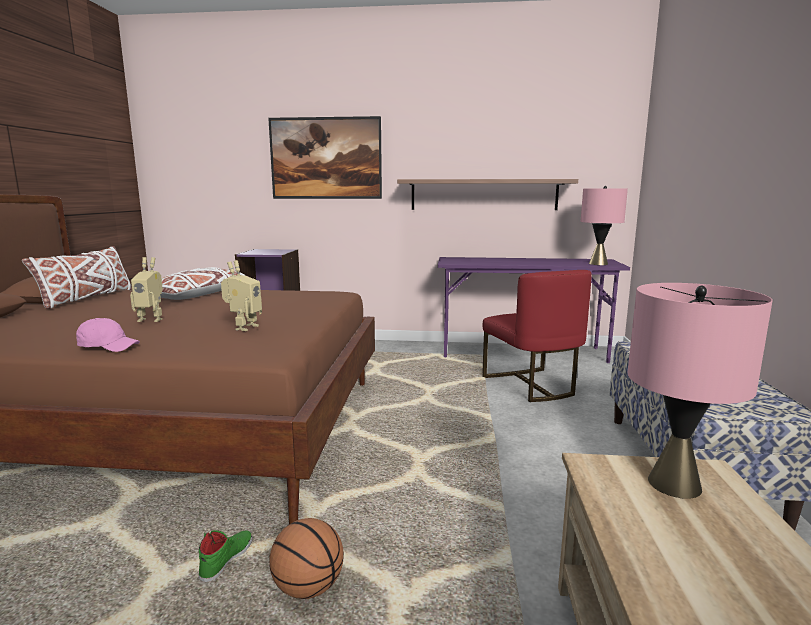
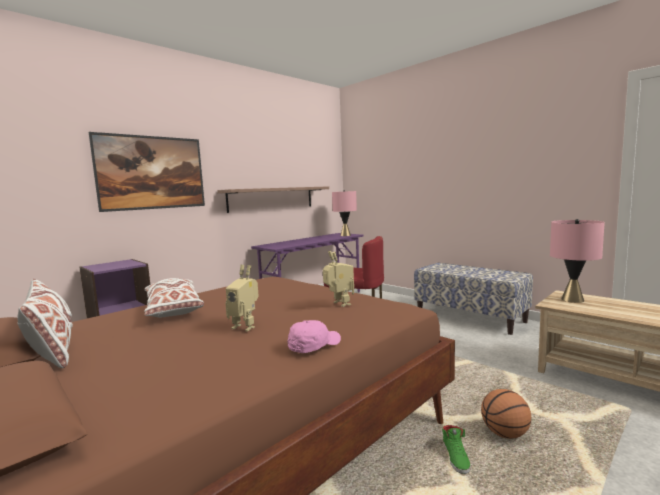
camera: 50 degrees left, 5 degrees down
(152, 319) = (245, 326): toy robot -> toy robot turned 75 degrees clockwise
(226, 559) = (456, 457): green shoe -> green shoe turned 150 degrees counterclockwise

